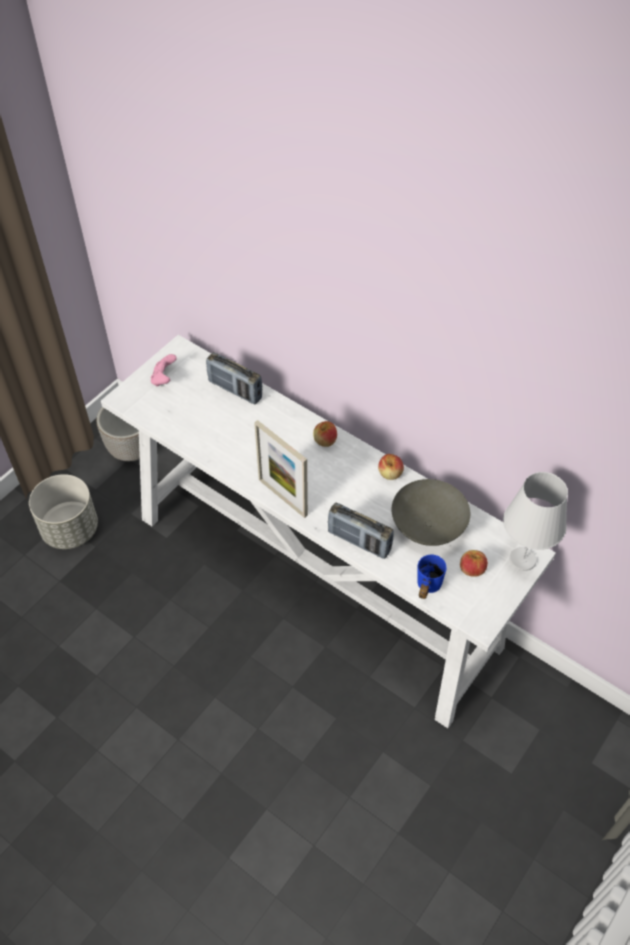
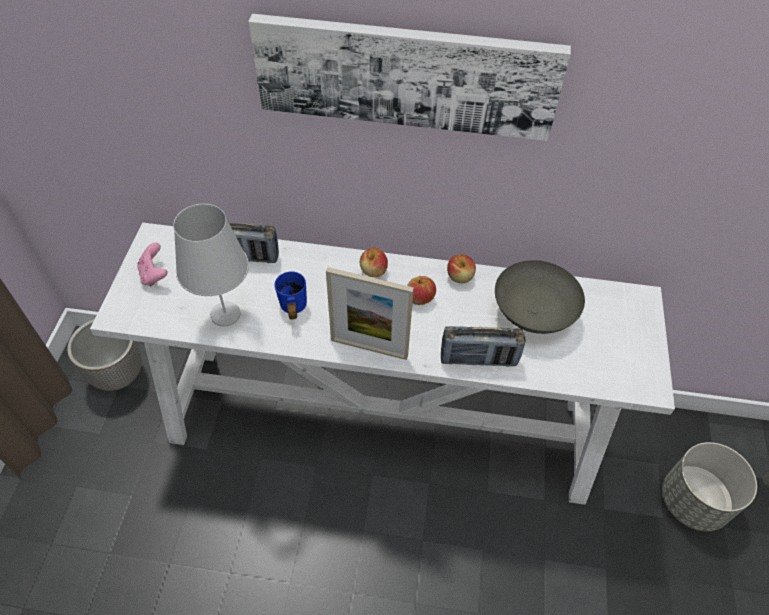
camera: 30 degrees left, 0 degrees up
(70, 529) = (92, 489): grey planter -> grey planter (692, 501)
(364, 299) = (406, 75): none -> picture
(424, 587) = (574, 377): blue mug -> blue mug (290, 310)
(471, 569) = (602, 337): apple -> apple (420, 298)
(522, 559) = (639, 307): white table lamp -> white table lamp (225, 315)

